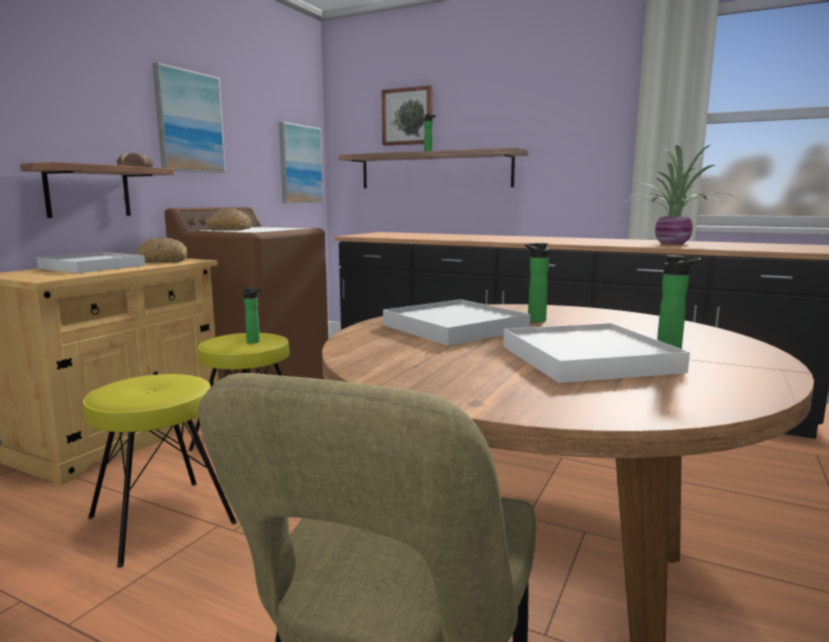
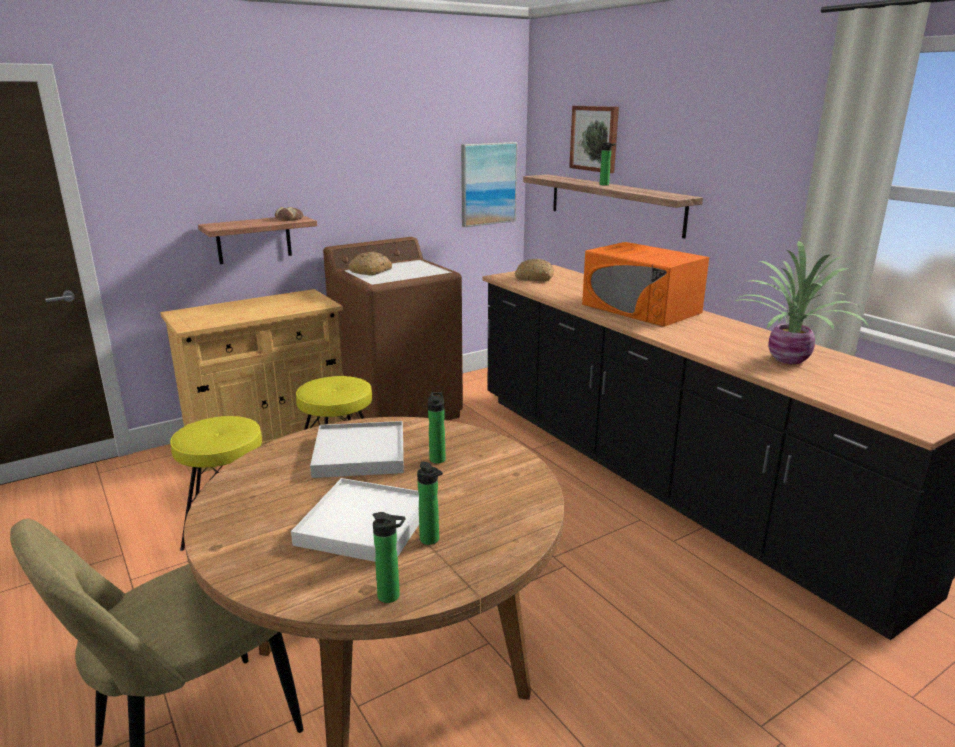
camera: 30 degrees right, 10 degrees up
(92, 267) = (242, 308): white tray -> none
(162, 261) = (301, 302): bread -> bread (534, 278)
(189, 122) = (353, 164): picture -> none
(255, 341) = (338, 392): bottle -> bottle (392, 596)
(510, 238) = (641, 308): none -> orange microwave

